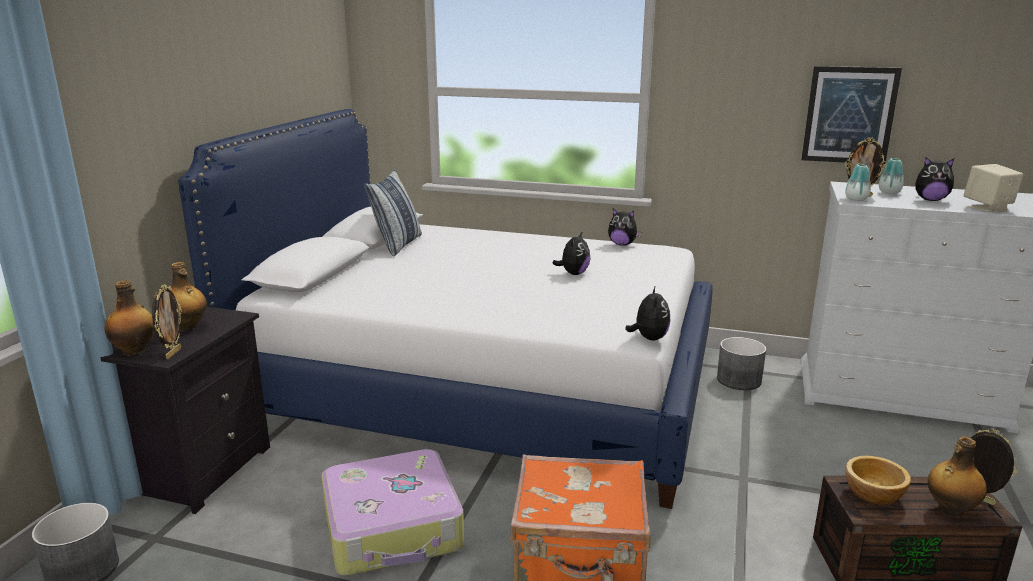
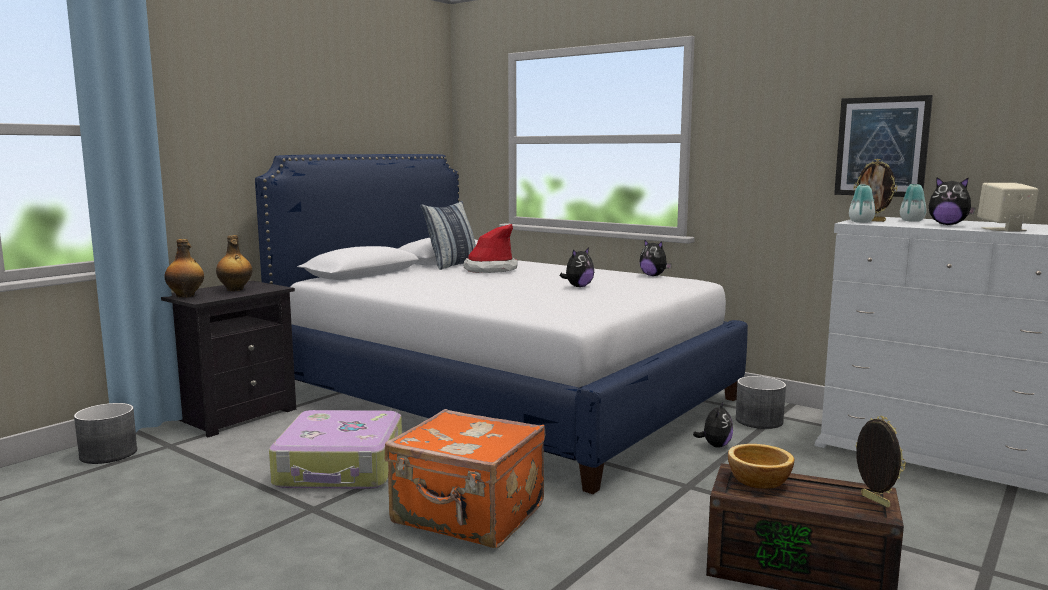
camera: 20 degrees right, 10 degrees down
(173, 353) = (207, 299): picture frame -> none
(449, 250) = (490, 269): none -> hat
(649, 338) = (585, 321): plush toy -> plush toy (715, 445)
(950, 509) = (831, 502): bottle -> none

